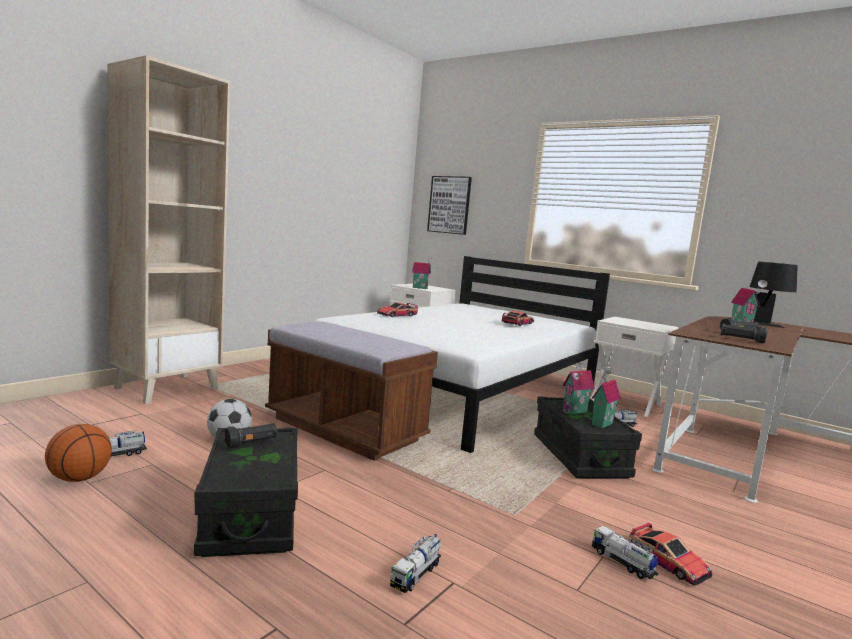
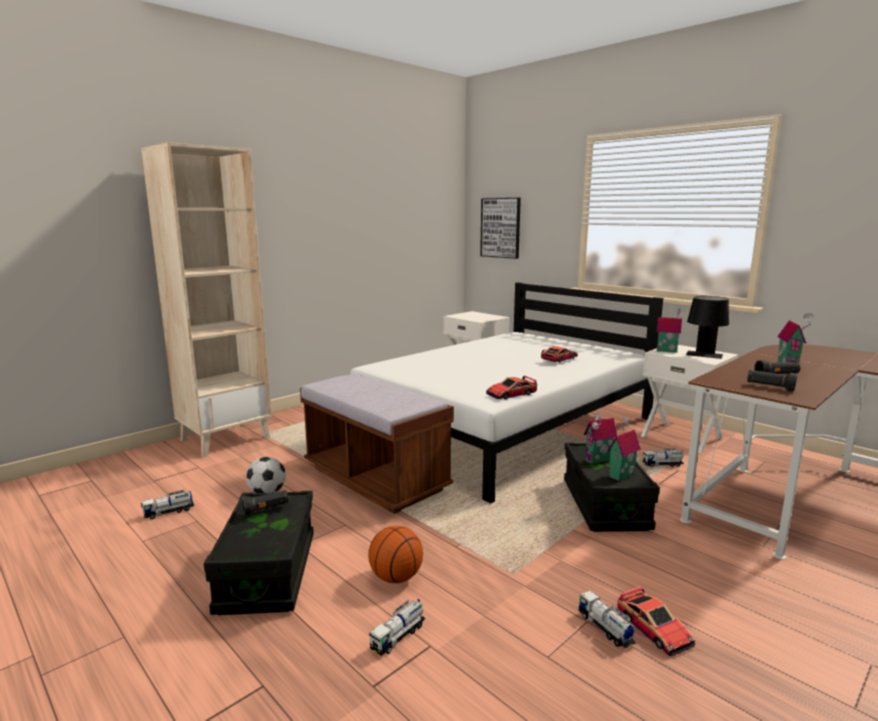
camera: 10 degrees right, 5 degrees up
(79, 478) = (135, 536): basketball -> basketball (396, 577)
(396, 315) = (435, 357): toy car -> toy car (511, 394)
(420, 288) = (472, 318): toy house -> toy house (666, 350)
(764, 325) = (825, 356): black table lamp -> black table lamp (704, 356)

